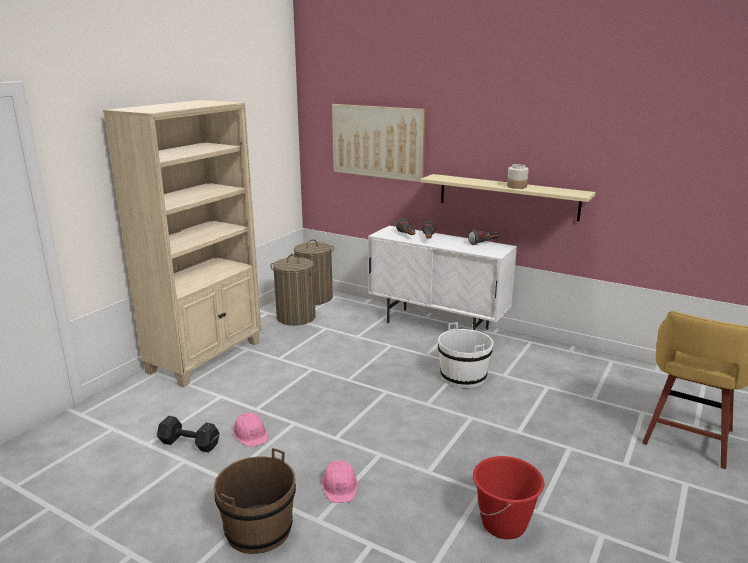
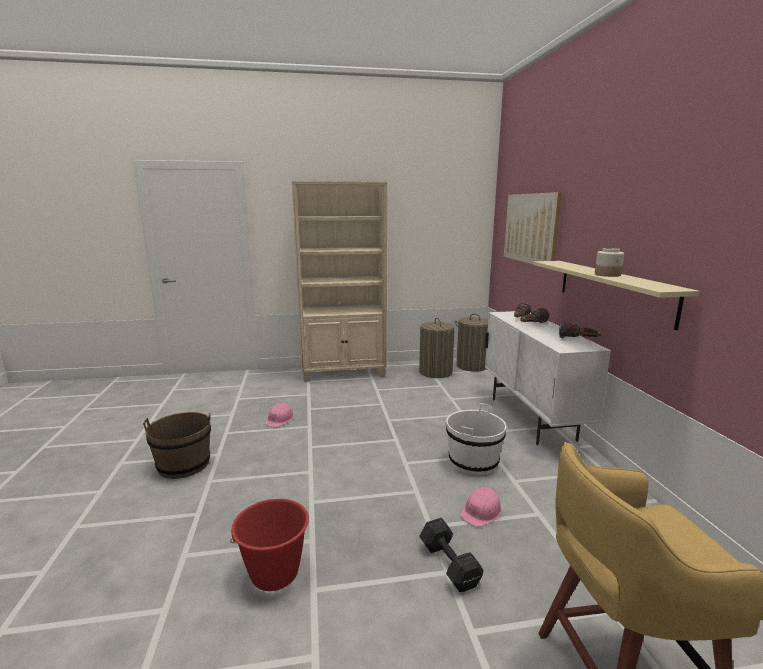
camera: 50 degrees right, 5 degrees down
(190, 444) = (249, 408): black dumbbell -> black dumbbell (449, 566)
(340, 486) = (255, 472): pink hard hat -> pink hard hat (481, 511)

